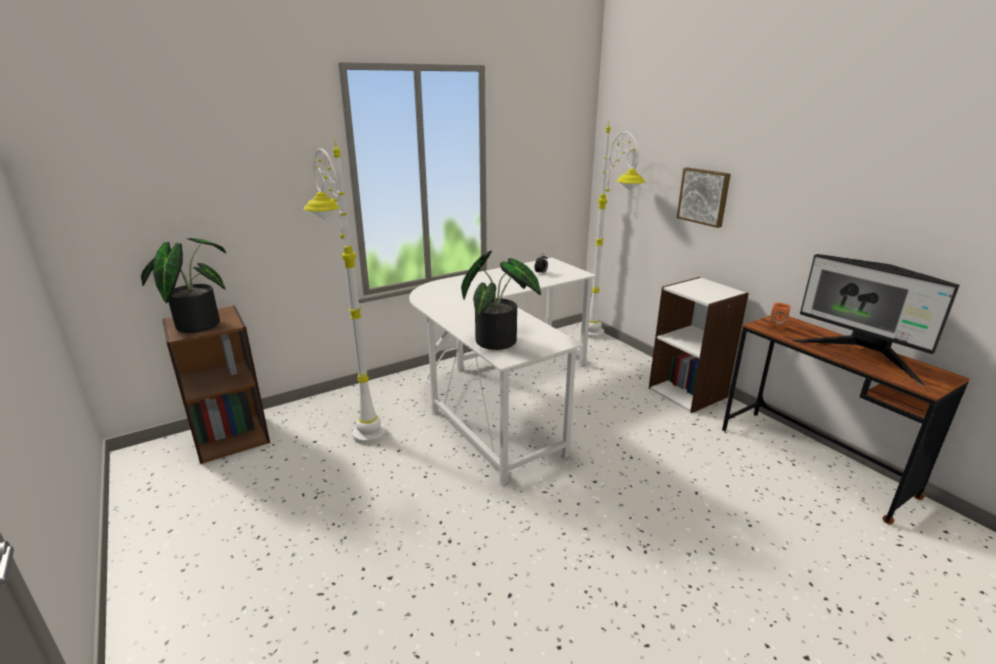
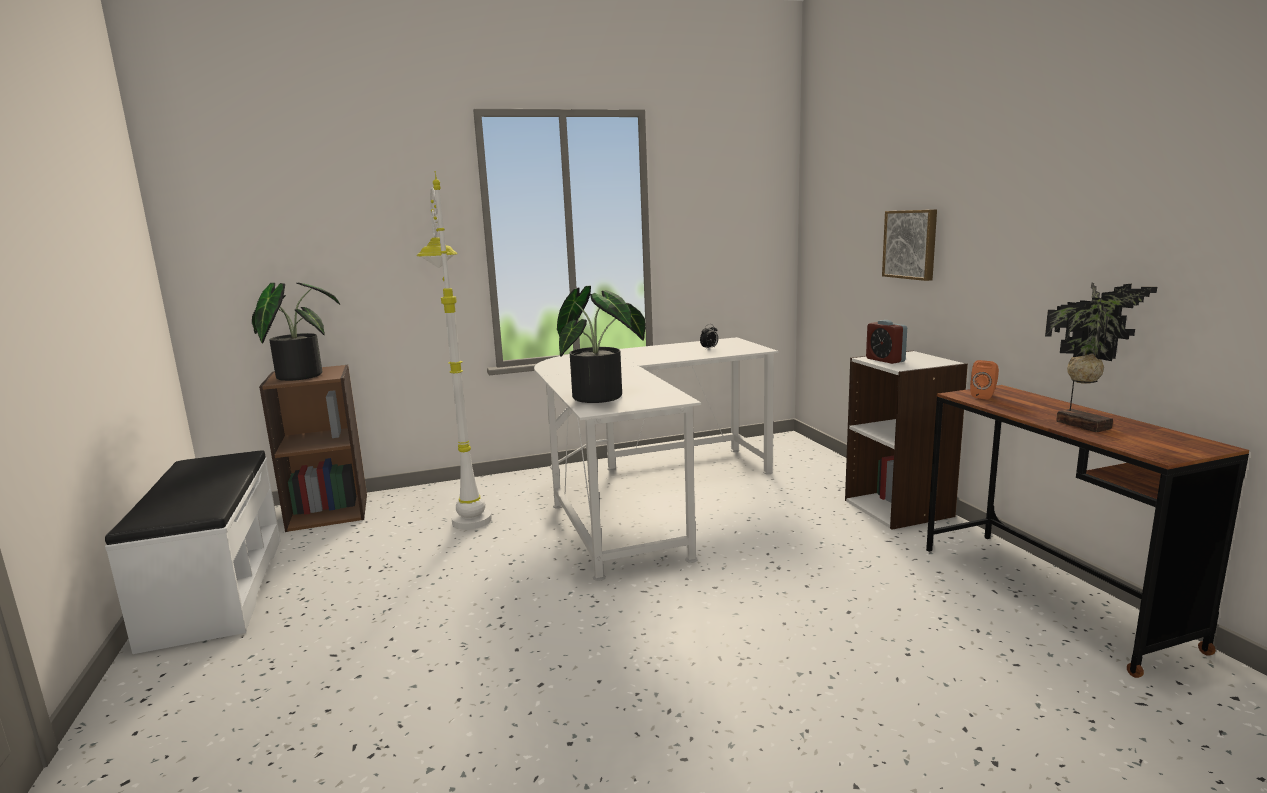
camera: 15 degrees right, 10 degrees down
(166, 537) = (215, 589): none -> white bench
(603, 341) = (810, 451): white floor lamp -> none
(689, 290) = (885, 360): none -> alarm clock
(860, 357) = (1084, 425): monitor -> potted plant

